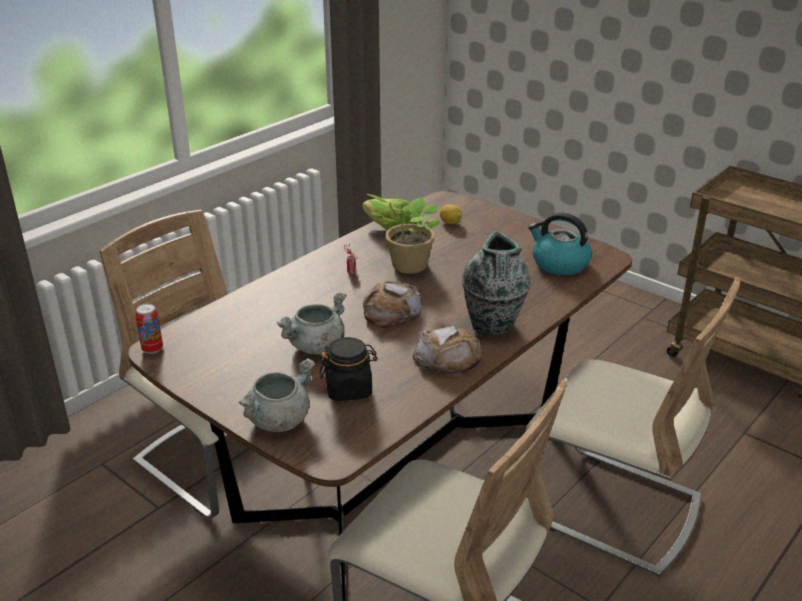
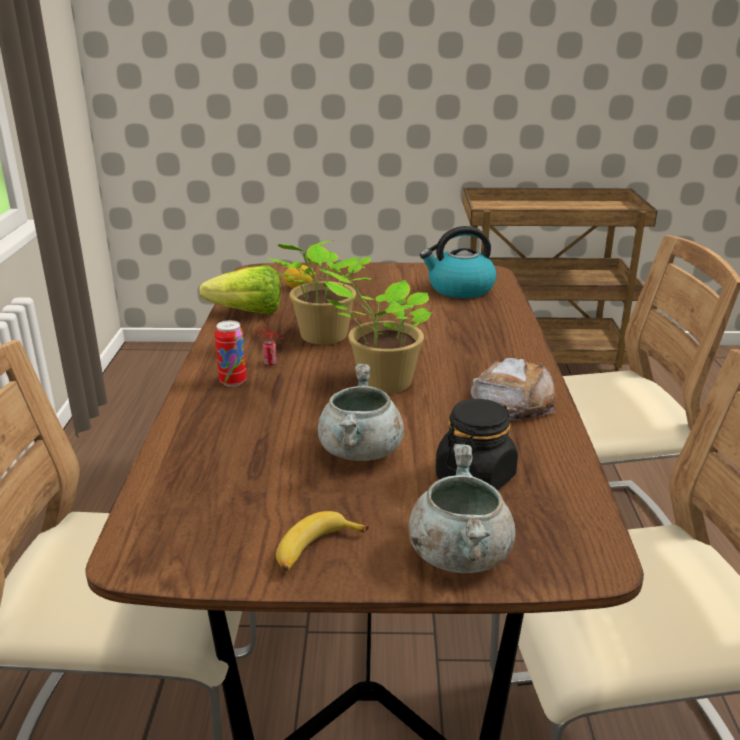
camera: 40 degrees left, 5 degrees down
(152, 349) = (132, 559): can -> can (233, 381)
(223, 384) = (315, 550): none -> banana
(391, 311) = (381, 383): bread -> potted plant
(492, 326) = (499, 357): vase -> none

